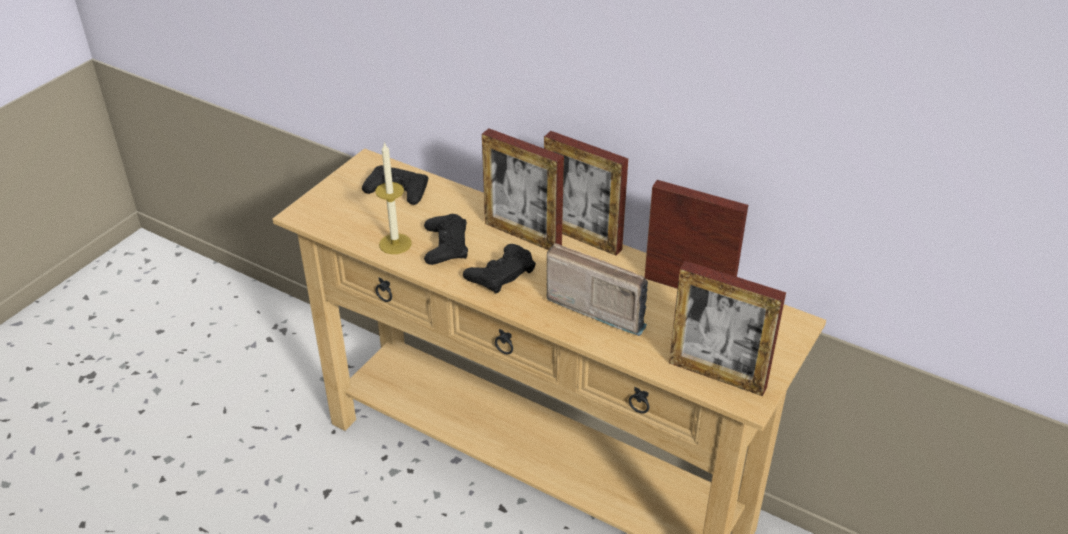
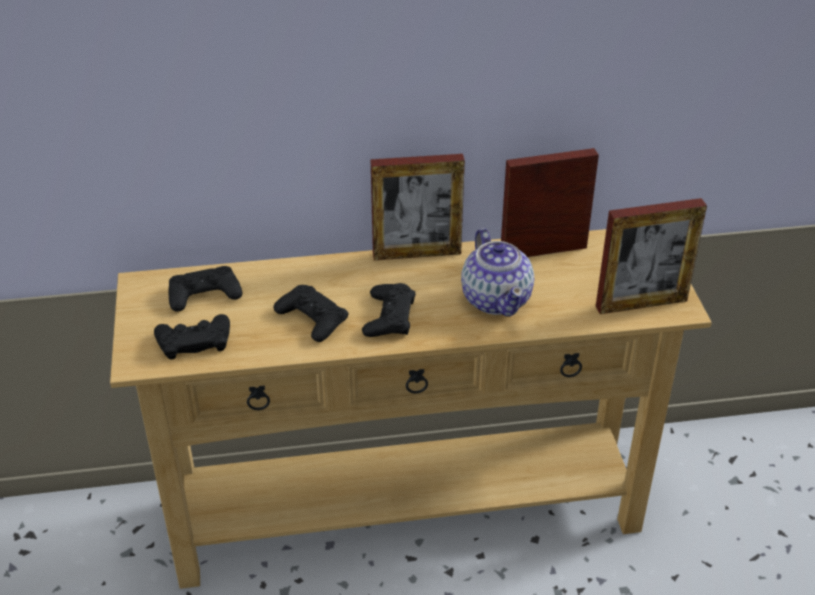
camera: 40 degrees left, 0 degrees up
(352, 219) = (194, 341): none -> black game controller
(395, 244) = (264, 341): candle -> none
(522, 235) = (366, 276): picture frame -> none
(599, 304) = (496, 299): radio -> teapot

